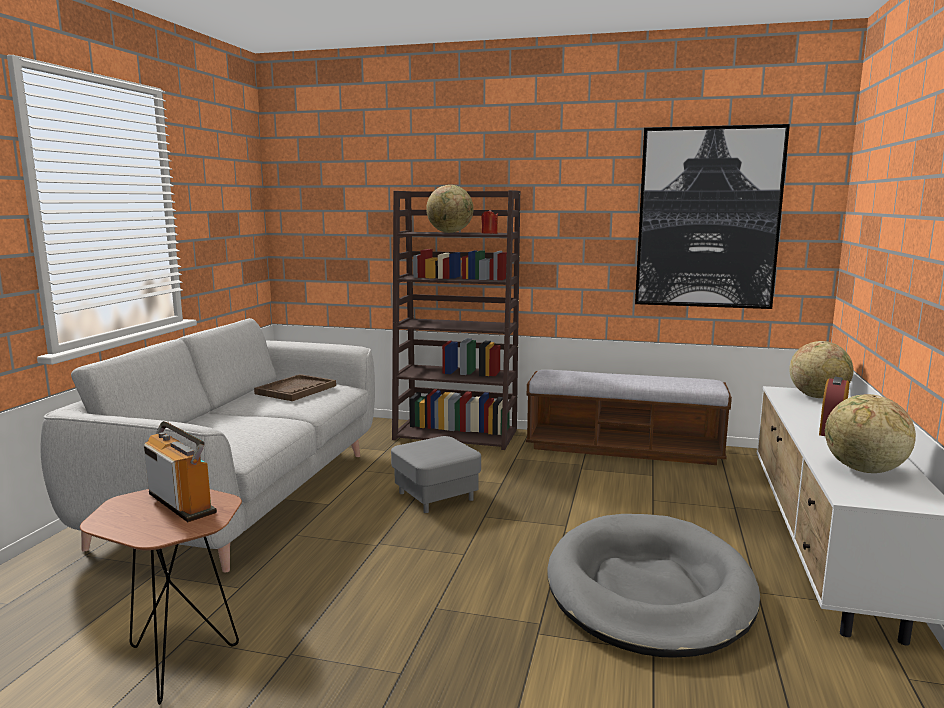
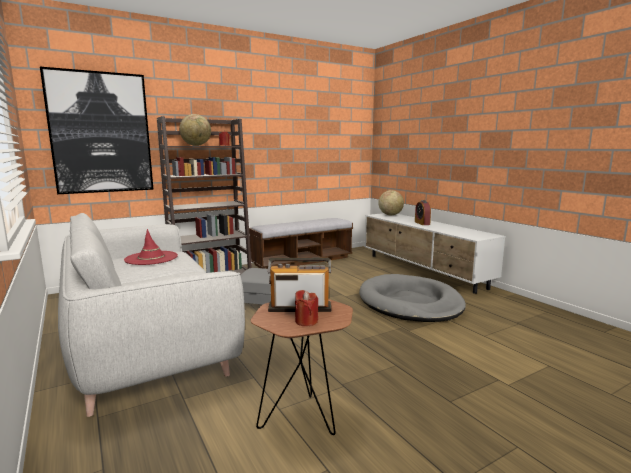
camera: 45 degrees left, 0 degrees up
(136, 522) = (306, 321): none -> red candle
(296, 390) = (151, 258): brown tray -> red hat
(707, 218) = (323, 137): picture -> picture (101, 133)
(863, 470) = (458, 231): globe -> none

